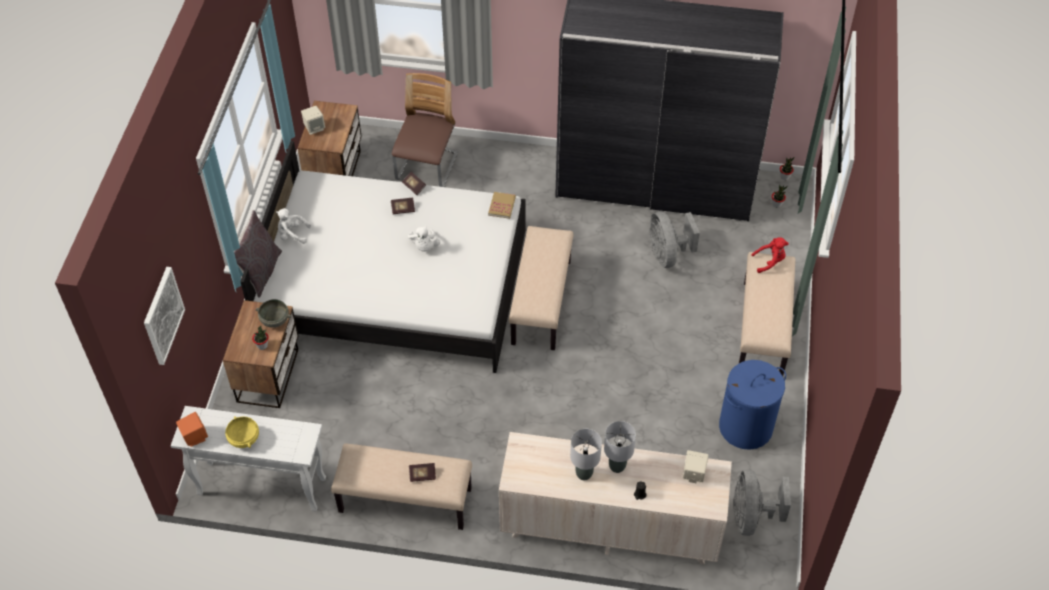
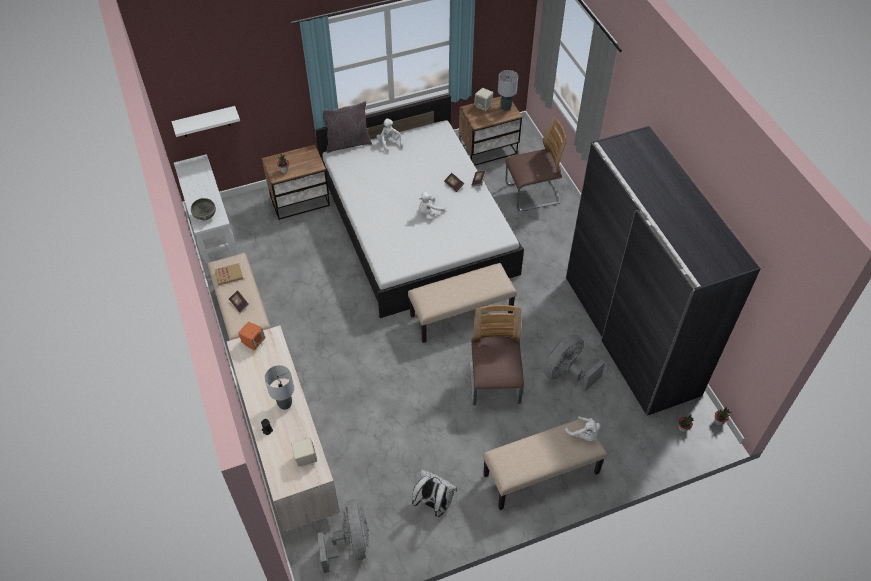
camera: 60 degrees right, 0 degrees up
(162, 315) = (210, 83): picture -> none
(169, 368) = (205, 122): none -> white shelf
(194, 437) = (185, 169): orange speaker -> orange speaker (253, 342)
(243, 439) = (196, 192): yellow bowl -> none
(274, 321) = (308, 166): grey bowl -> grey bowl (204, 215)
(502, 206) = (499, 236): book -> book (229, 275)
(584, 474) = (266, 386): grey table lamp -> grey table lamp (505, 107)
(642, 316) = (494, 384): none -> chair
(745, 427) = (434, 503): blue laundry basket -> white backpack
(751, 516) = (350, 544): grey fan -> grey fan turned 105 degrees clockwise
(770, 261) = (584, 435): red plush toy -> white plush toy

